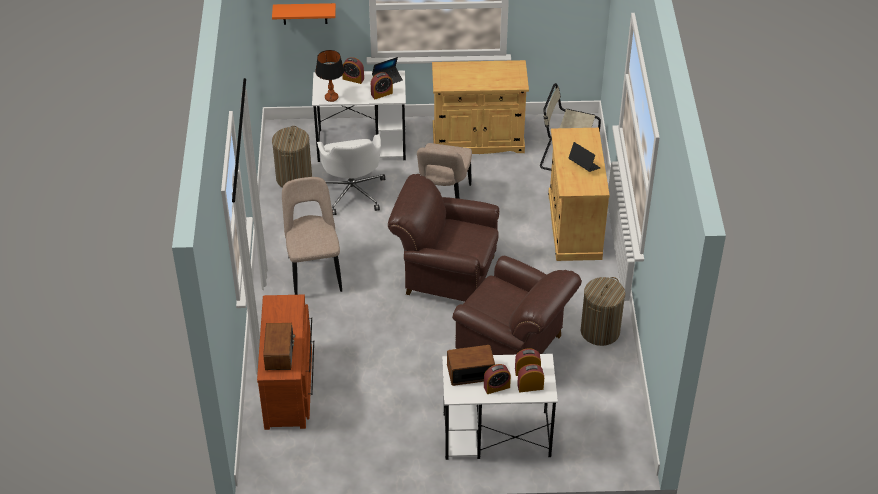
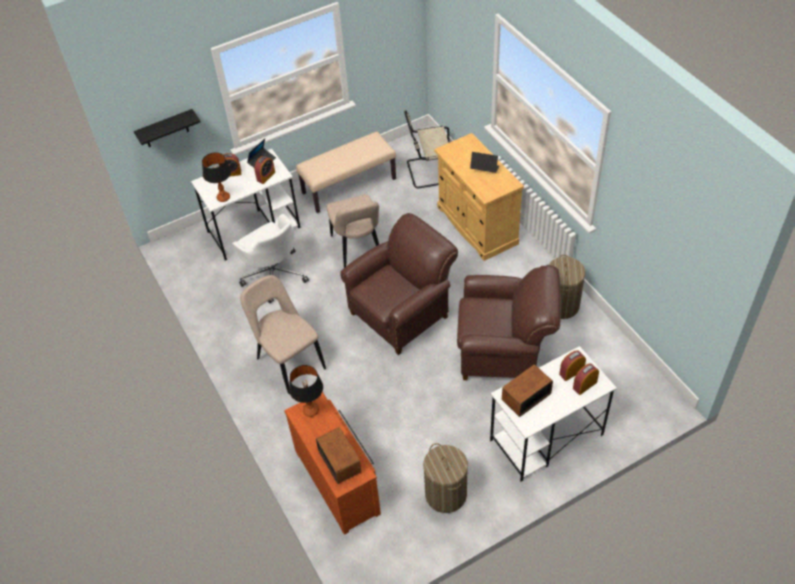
camera: 25 degrees left, 5 degrees up
(284, 305) = (311, 410): none -> table lamp
(294, 178) = (213, 284): laundry basket -> laundry basket (445, 494)
(305, 13) = (166, 129): orange shelf -> black shelf
(445, 274) = (403, 312): brown armchair -> brown armchair turned 150 degrees clockwise
(478, 140) = (349, 185): beige cabinet -> beige bench
(496, 387) = (557, 399): alarm clock -> none

